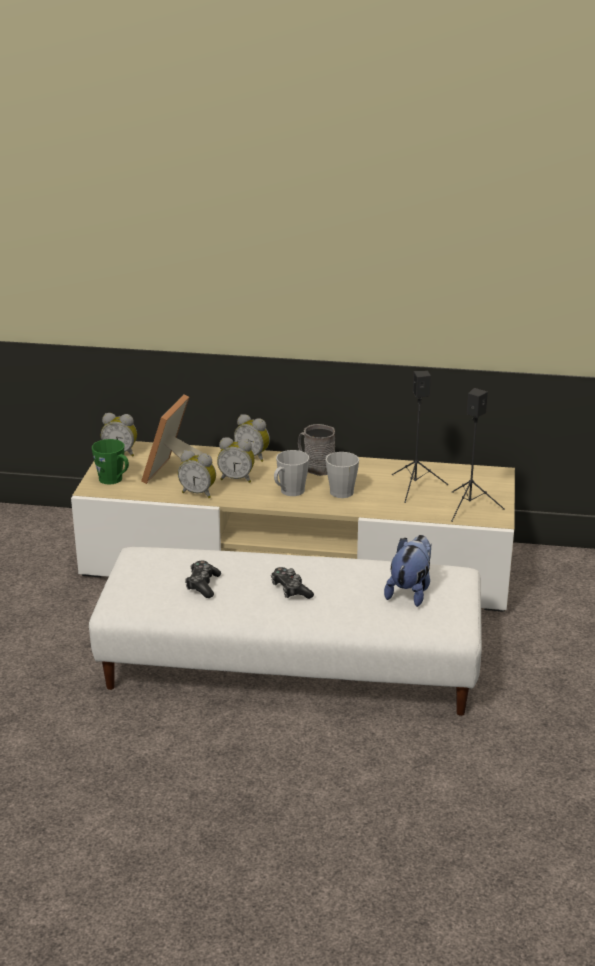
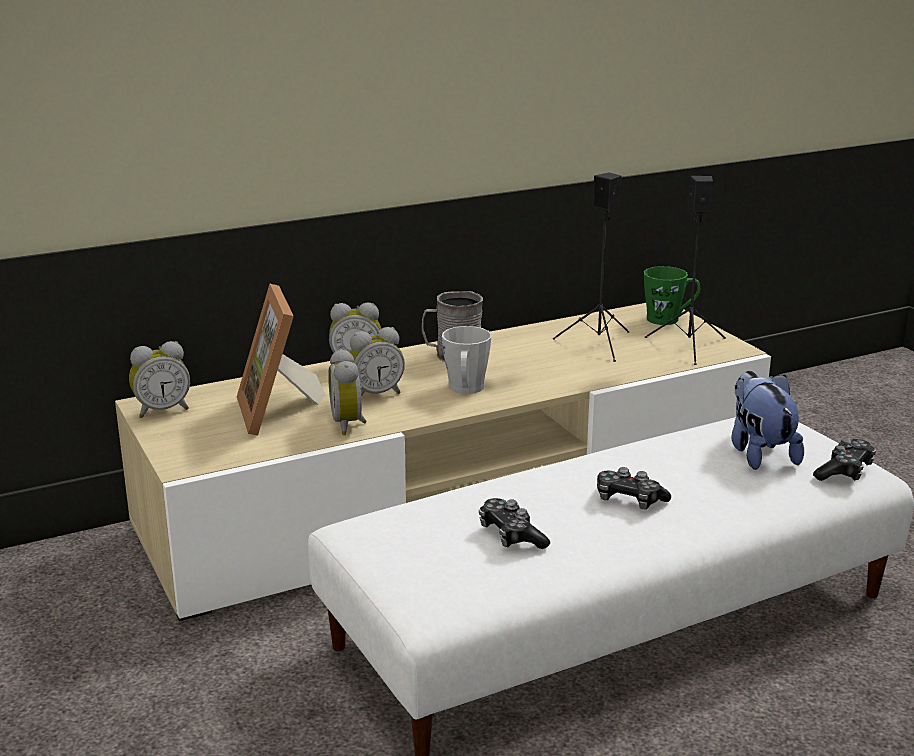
camera: 35 degrees left, 5 degrees down
(114, 480) = (202, 445): green mug -> green mug (669, 319)
(198, 493) = (350, 424): alarm clock -> alarm clock turned 90 degrees clockwise
(338, 490) = (520, 370): grey mug -> none
(442, 621) = (844, 471): none -> game controller

